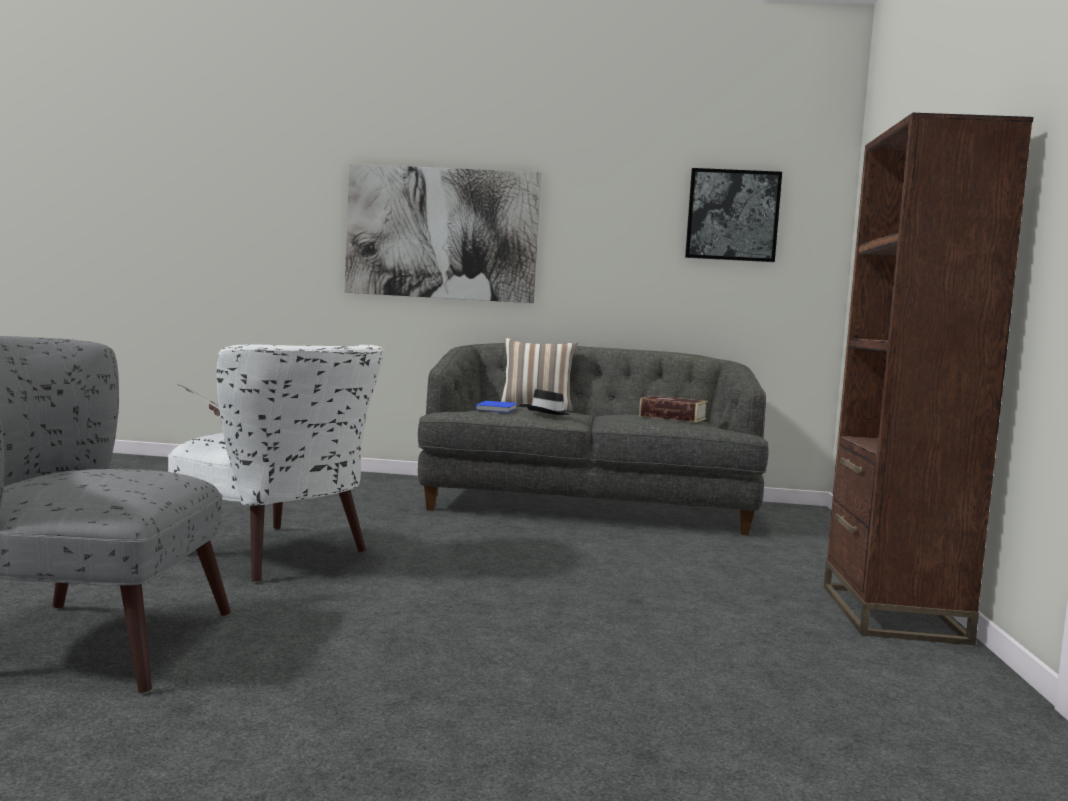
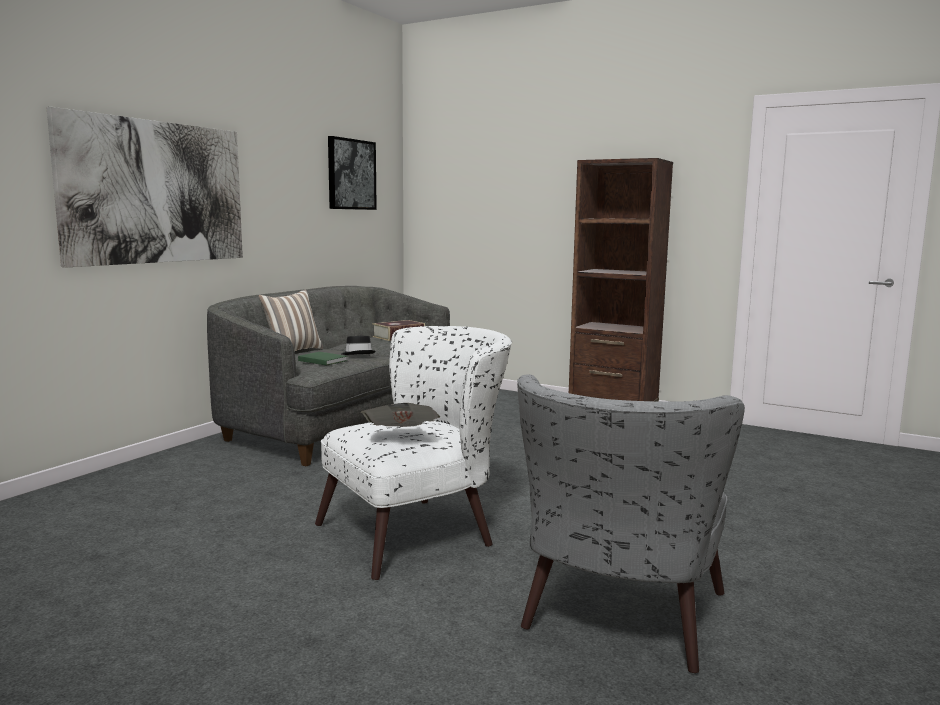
camera: 65 degrees left, 5 degrees up
(497, 409) = (322, 360): blue book -> green book

